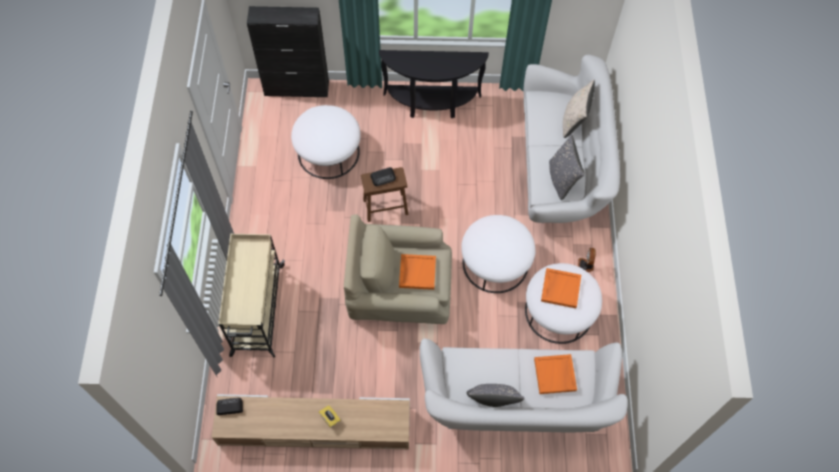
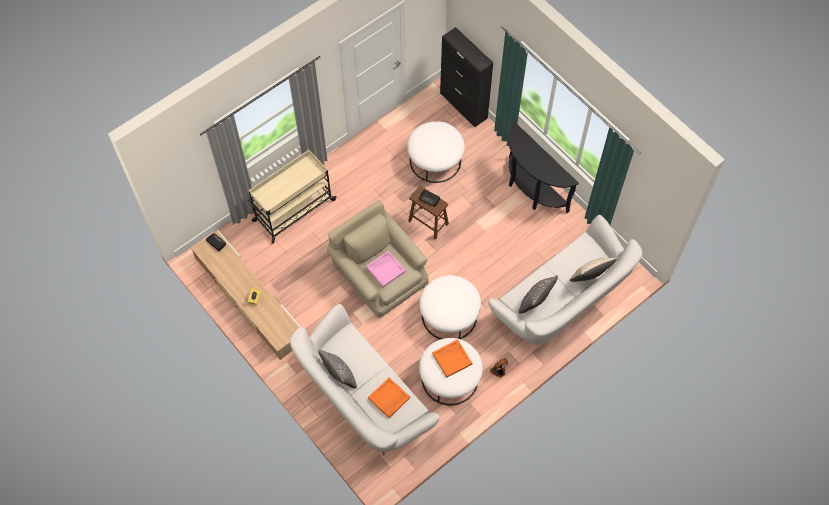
camera: 50 degrees right, 0 degrees up
(417, 272) = (385, 269): orange tray -> pink tray

